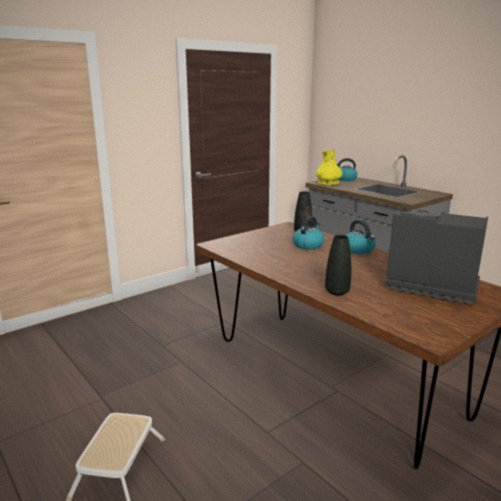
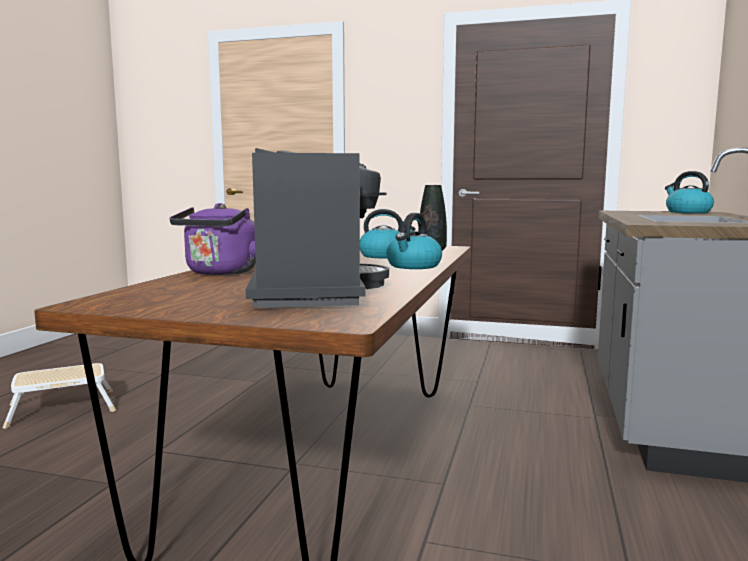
camera: 55 degrees right, 10 degrees down
(328, 183) = (628, 212): yellow vase -> none
(337, 292) = (220, 273): black vase -> purple kettle

